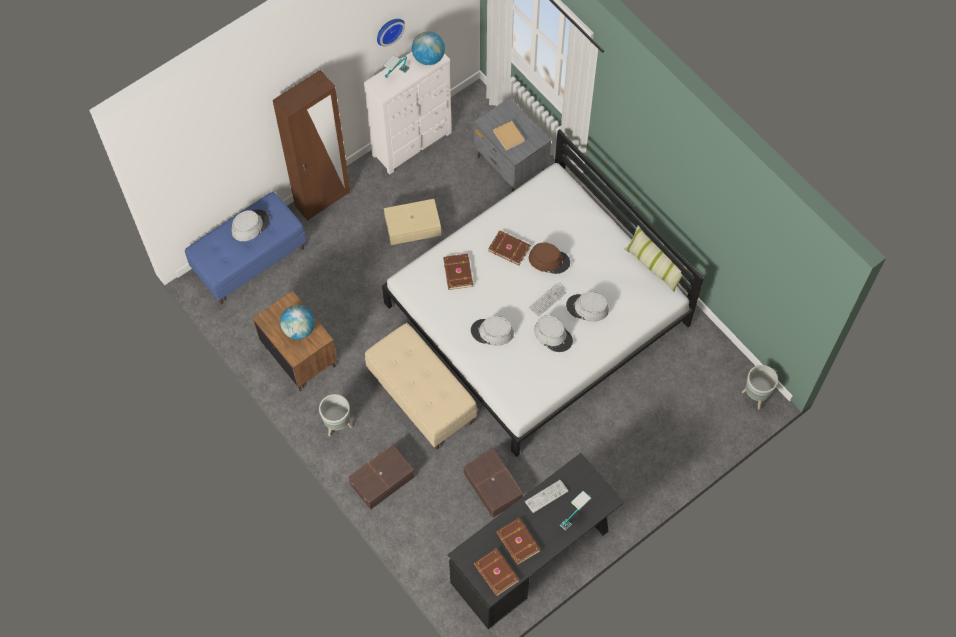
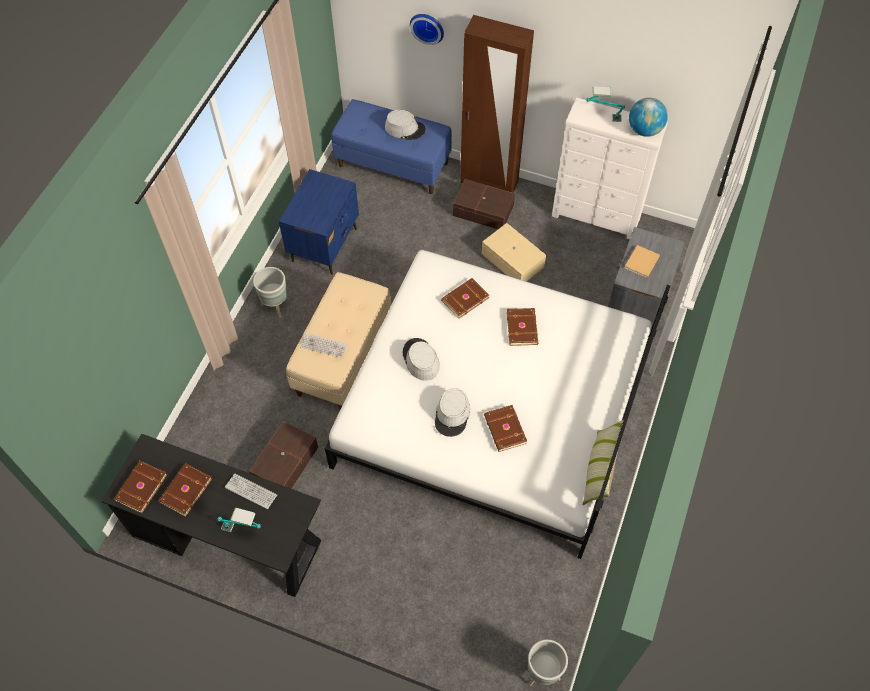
camera: 60 degrees right, 5 degrees down
(299, 329) = (319, 206): globe -> none
(300, 357) = (325, 245): brown nightstand -> blue nightstand
(383, 480) = (241, 369): brown storage box -> brown storage box (483, 211)
(388, 30) = (628, 64): wall clock -> wall clock (428, 27)
(547, 300) = (488, 389): keyboard -> keyboard (323, 346)
(549, 260) = (534, 368): brown hat -> none
(587, 308) = (504, 430): grey hat -> brown book

